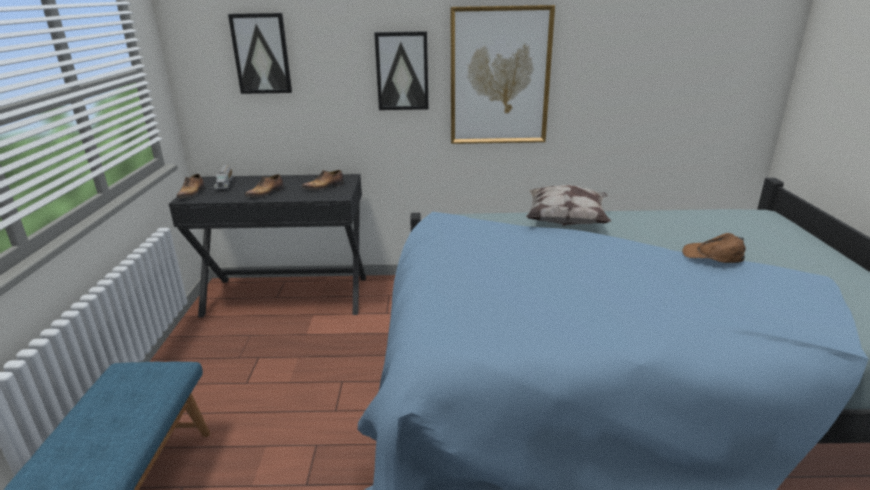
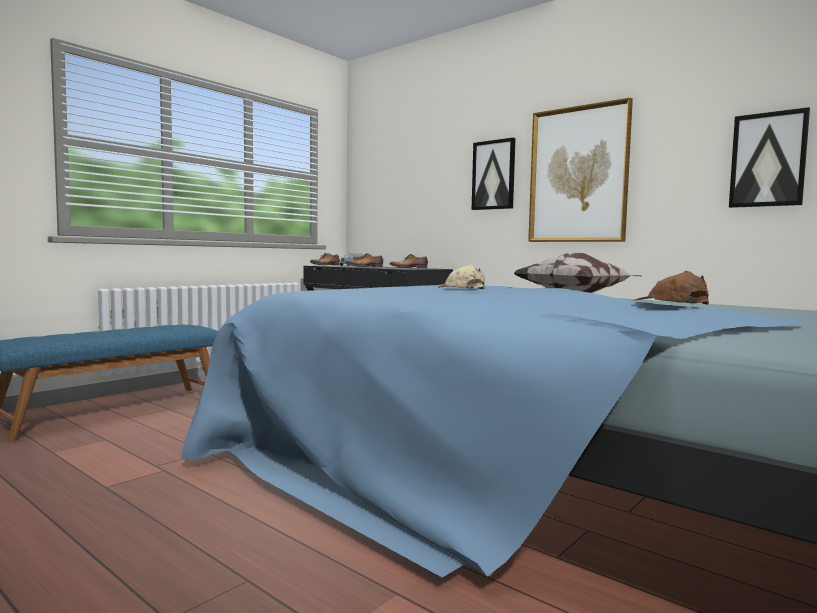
camera: 40 degrees right, 20 degrees down
(261, 54) = (399, 168): picture -> picture (768, 160)
(502, 250) = (461, 289): none -> beige cap

